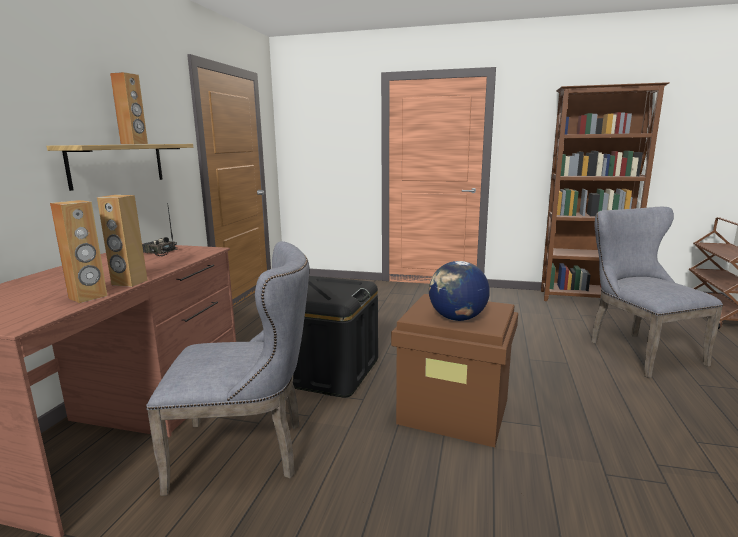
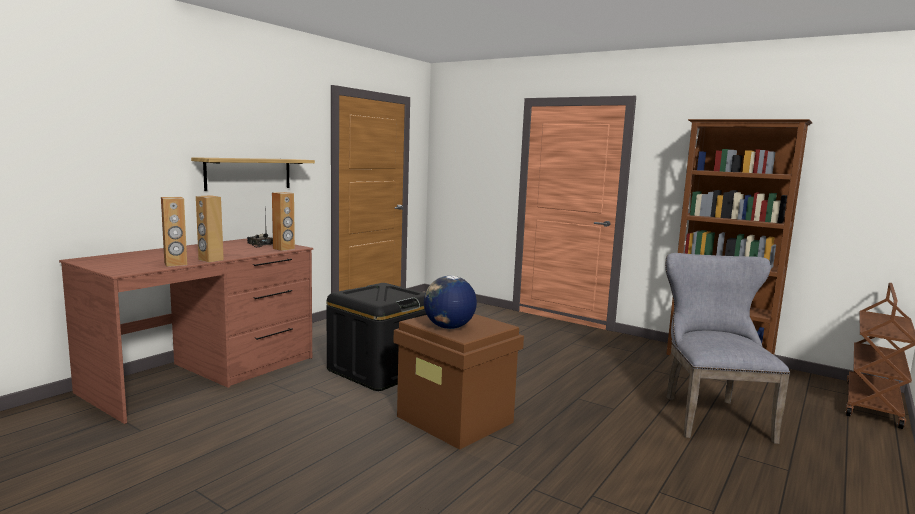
camera: 20 degrees right, 5 degrees down
(134, 144) = (261, 158): brown speaker -> brown speaker (284, 249)
(248, 451) = (271, 407): grey chair -> none

